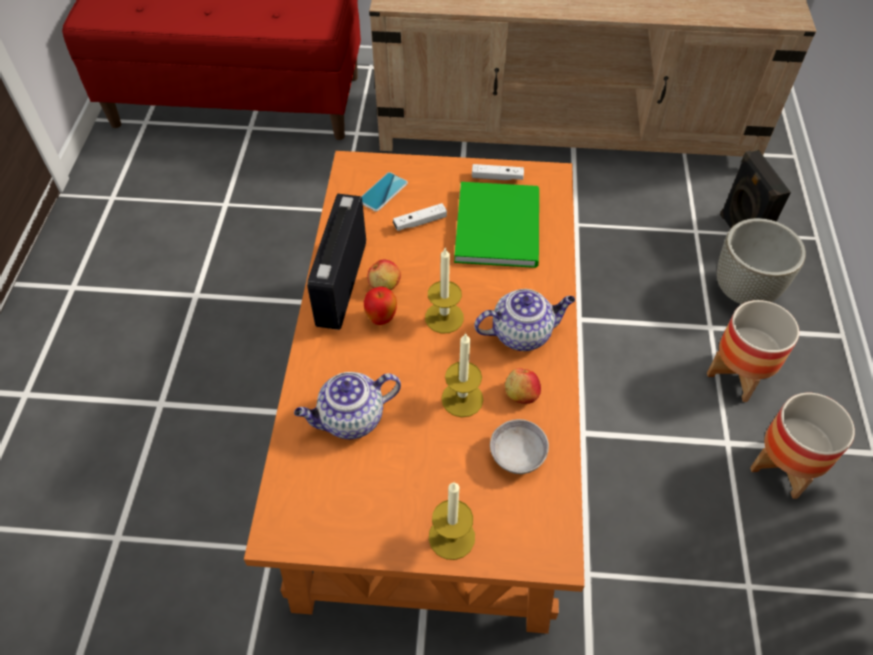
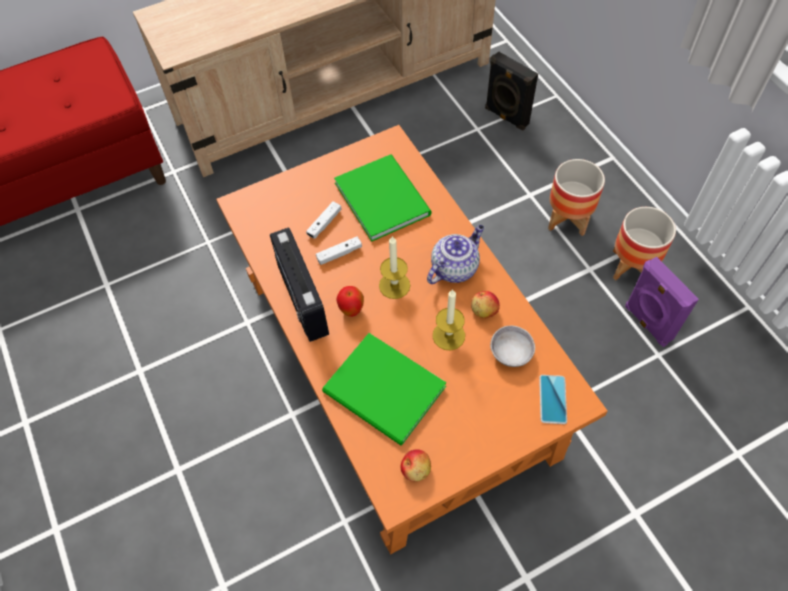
camera: 30 degrees left, 5 degrees up
(350, 419) = (385, 393): teapot -> green book
(383, 192) = (279, 214): phone -> phone (552, 399)
(384, 285) = (334, 284): apple -> apple (416, 469)
(451, 537) = (509, 430): candle -> none
(497, 177) = (354, 161): white game controller -> white game controller (339, 254)
(744, 291) = (535, 157): grey planter -> none
(759, 542) = (647, 323): none -> purple speaker

